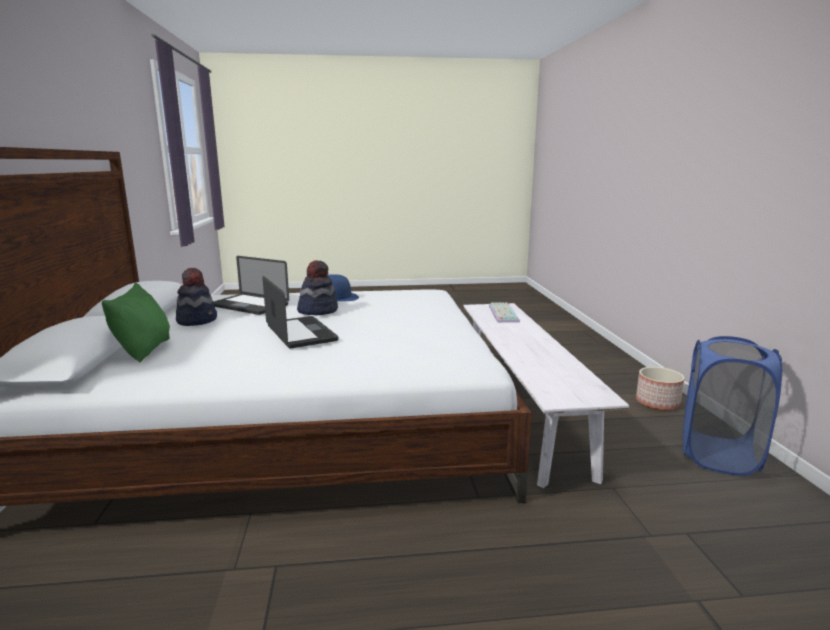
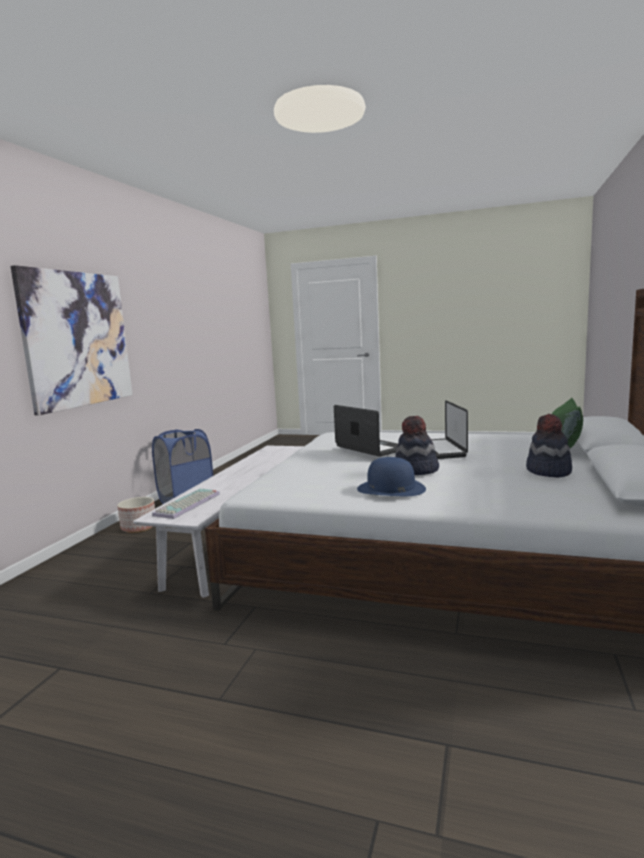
camera: 155 degrees left, 5 degrees down
(249, 305) = (500, 485): laptop -> laptop (371, 448)
(723, 174) = (77, 339): none -> picture

